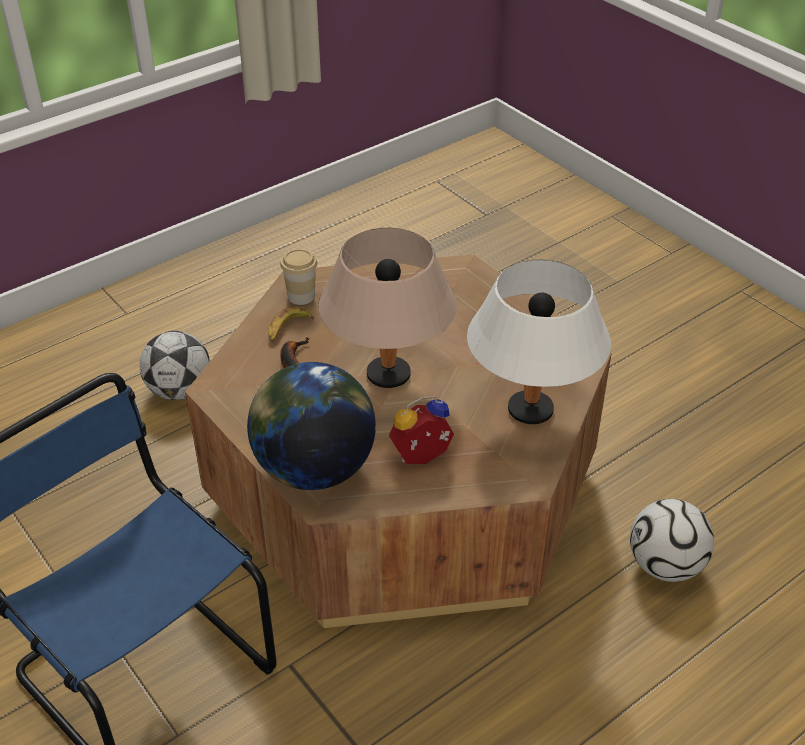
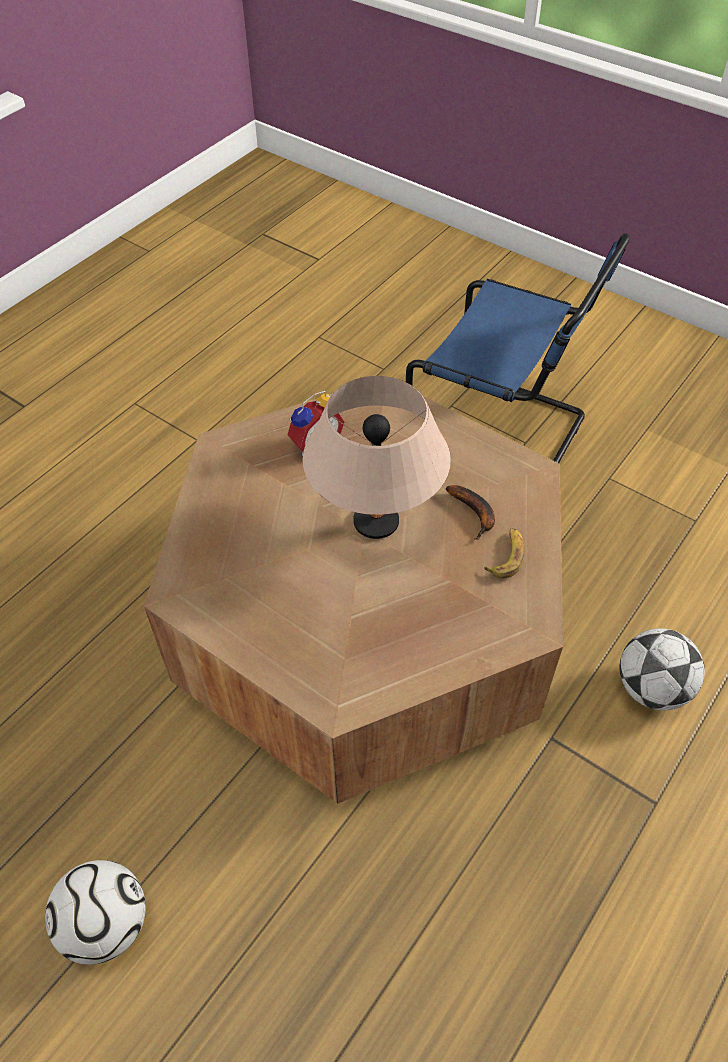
camera: 165 degrees right, 10 degrees up
(301, 296) = (517, 606): cup -> none
(314, 469) = (403, 417): globe -> none
(531, 410) = (225, 513): white table lamp -> none
(665, 566) = (106, 601): football -> football (106, 924)

